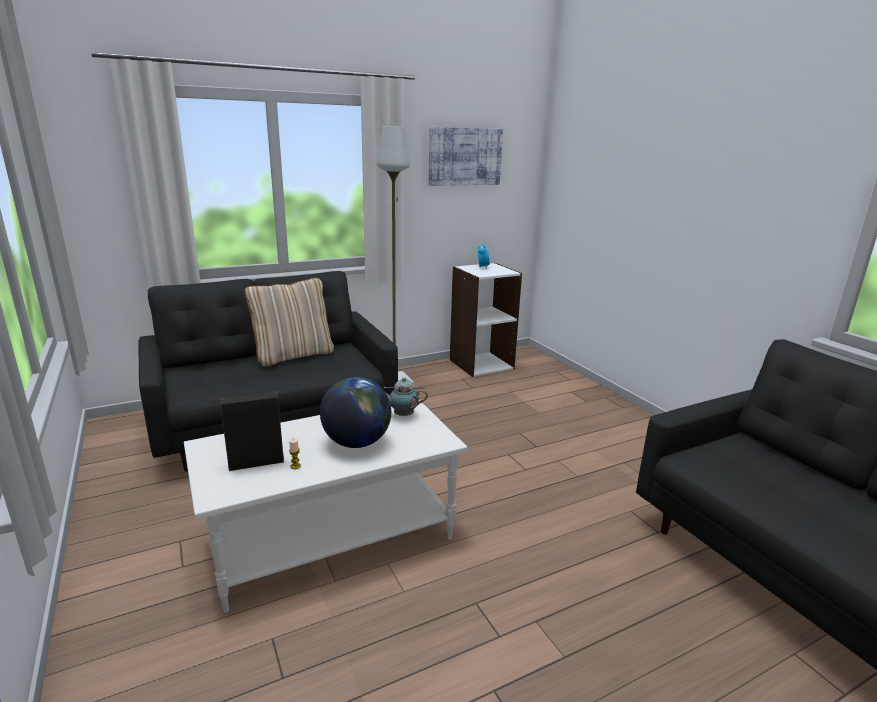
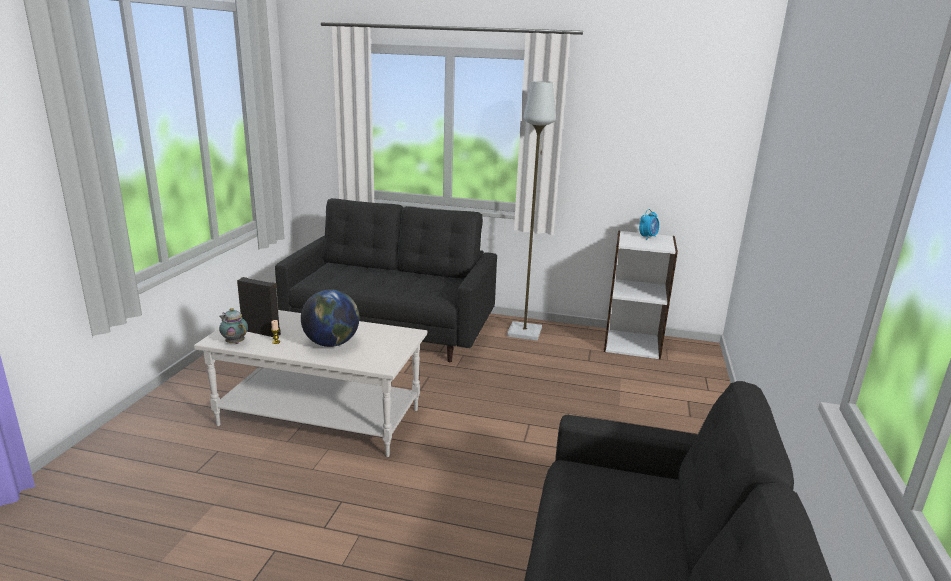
camera: 40 degrees right, 0 degrees up
(293, 355) = (412, 277): beige pillow -> none
(402, 415) = (391, 338): teapot -> teapot (235, 342)
(465, 157) = (646, 114): picture -> none

